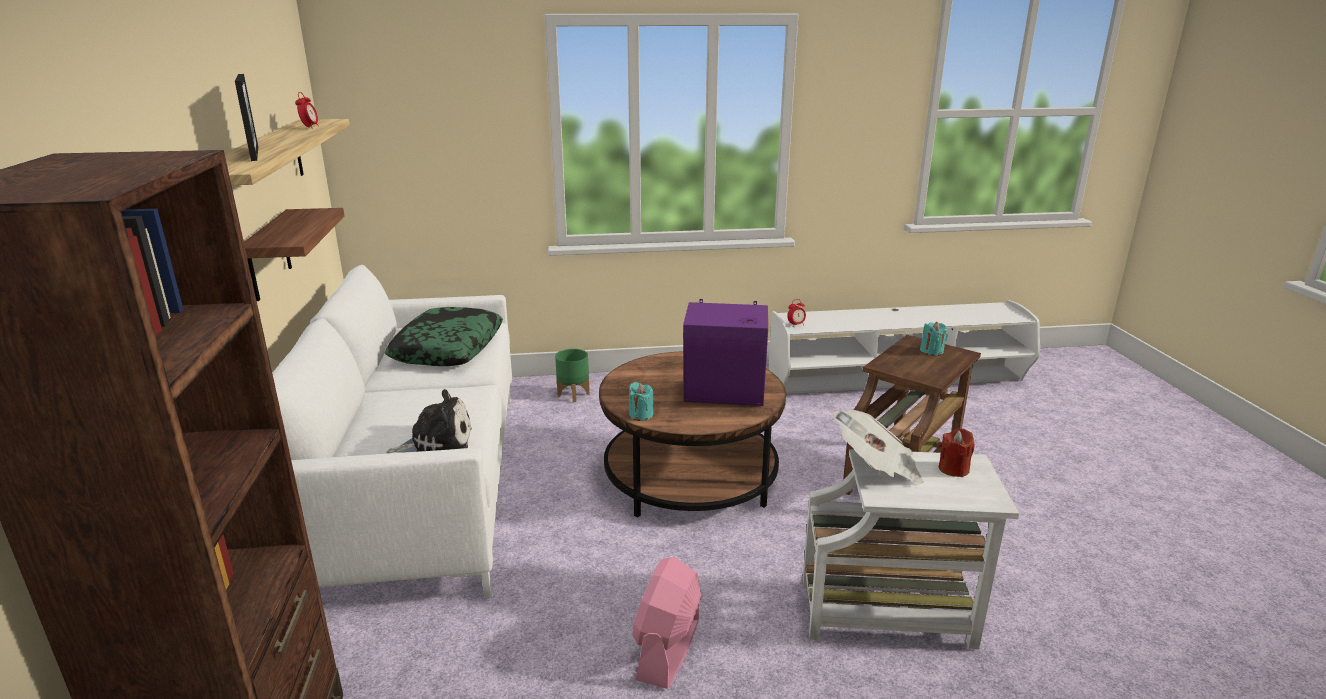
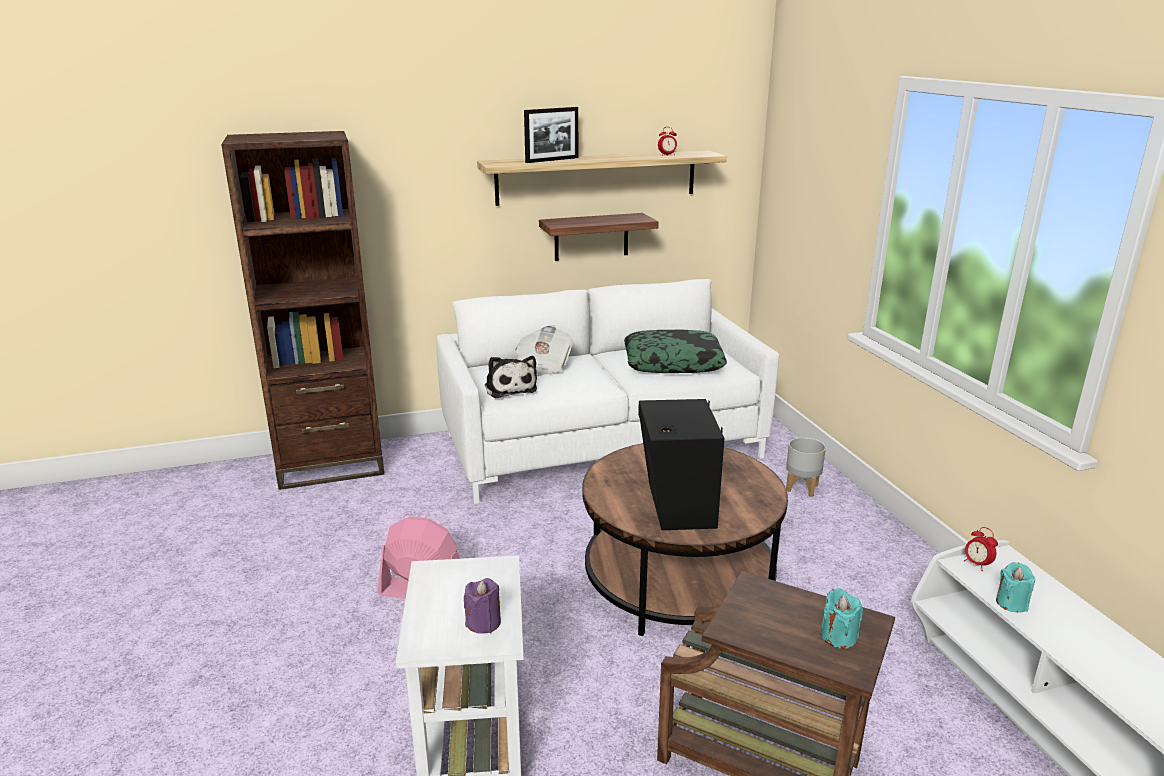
camera: 80 degrees right, 0 degrees up
(574, 395) = (801, 488): green planter -> grey planter
(641, 415) = (611, 466): turquoise candle -> turquoise candle (1011, 603)
(725, 395) = (676, 506): purple speaker -> black speaker
(877, 467) = (482, 570): newspaper -> newspaper (543, 366)
(953, 469) = (483, 623): red candle -> purple candle

